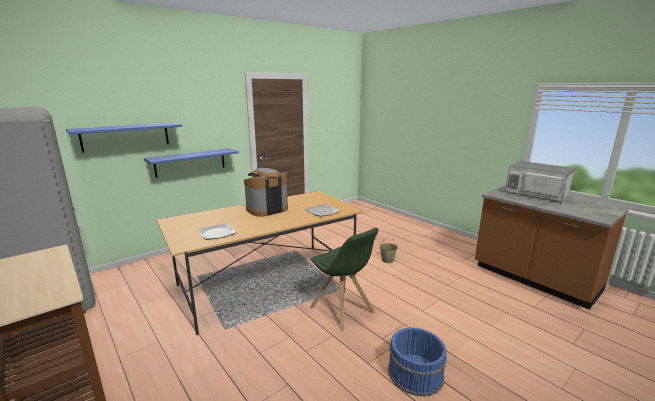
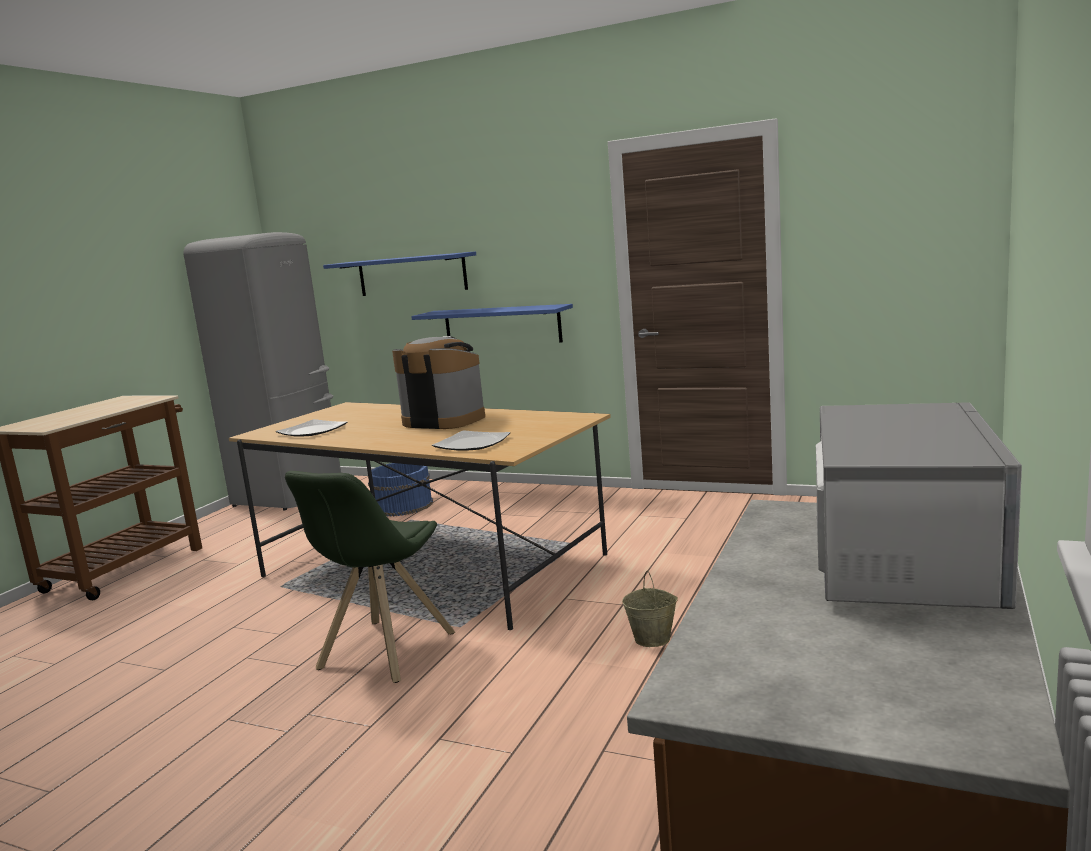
camera: 65 degrees right, 5 degrees down
(414, 373) = (206, 775): blue bucket -> blue bucket (402, 505)

